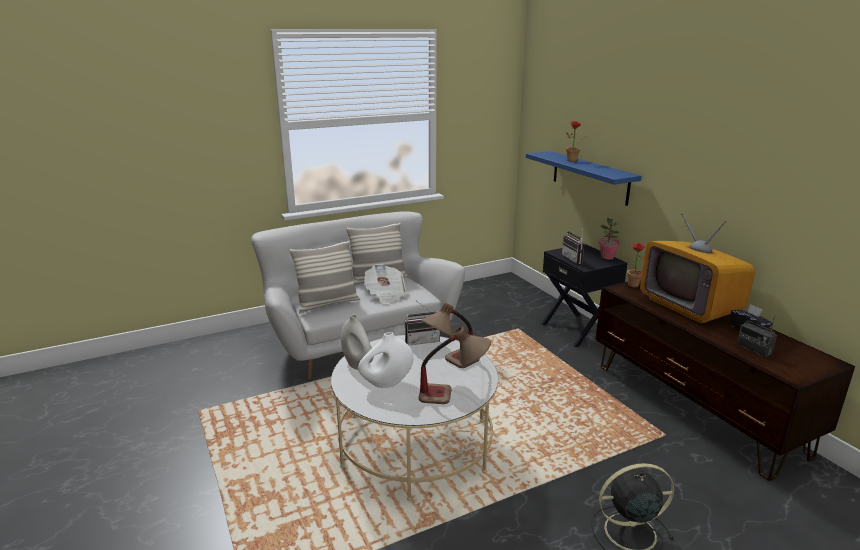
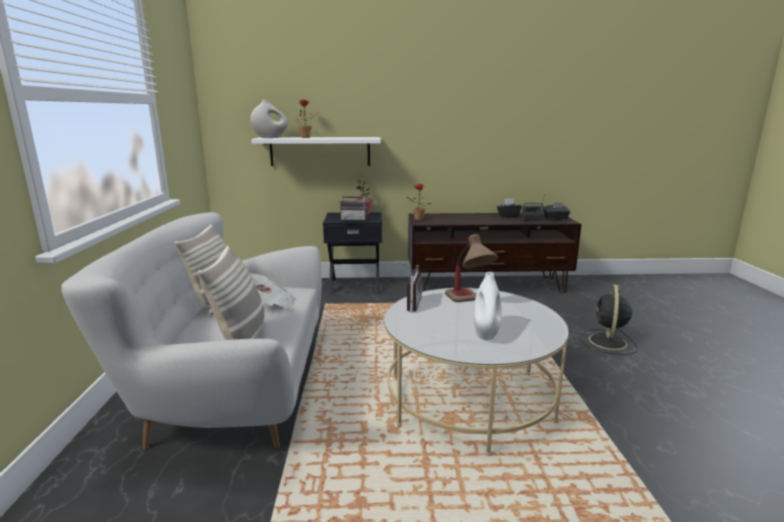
camera: 65 degrees left, 5 degrees down
(358, 364) = (435, 341): white vase -> white vase (270, 138)
(453, 396) = (525, 311): table lamp -> none
(590, 177) = (320, 151): blue shelf -> white shelf
(690, 306) = (465, 217): television -> none
(791, 366) = (556, 219): none -> black tissue box

